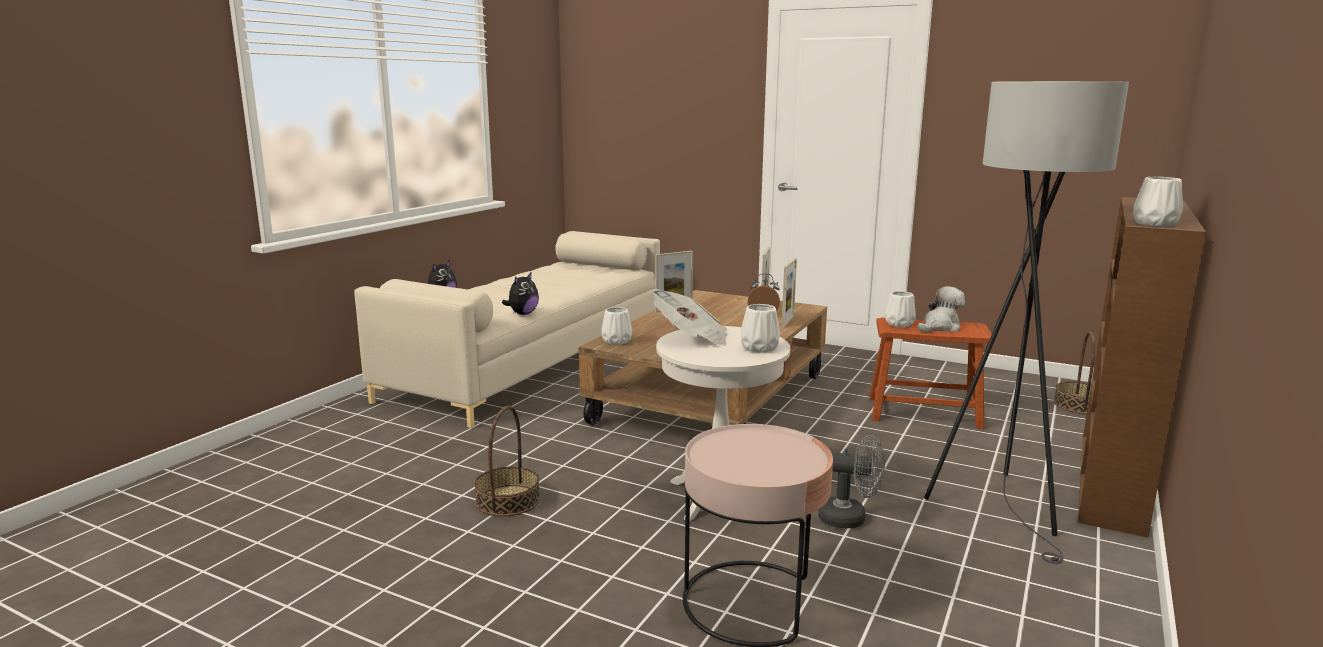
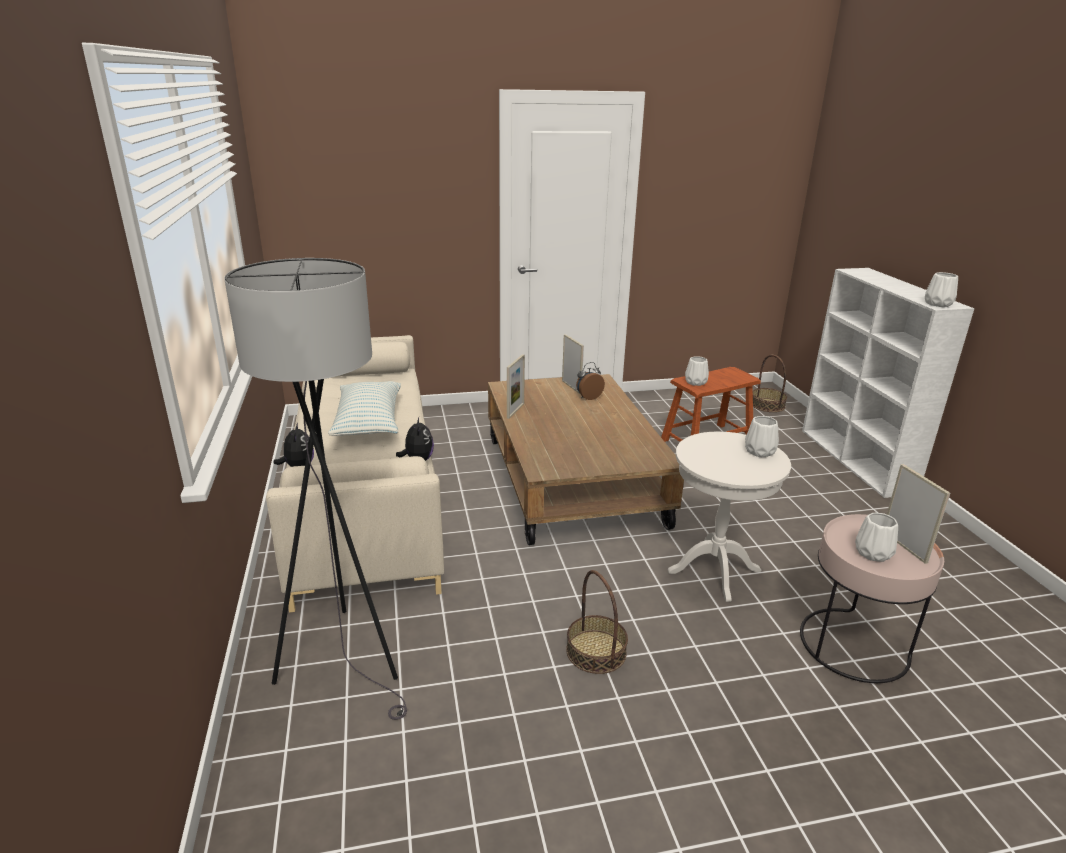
camera: 40 degrees left, 10 degrees up
(538, 289) = (368, 423): none -> pillow
(617, 341) = (544, 463): white vase -> white vase (872, 552)
(691, 338) = (704, 457): newspaper -> none
(787, 321) = (615, 399): picture frame -> picture frame (904, 546)
(850, 519) = (799, 550): grey fan -> none
(940, 327) = (719, 378): plush toy -> none
(1003, 506) = (844, 502): grey floor lamp -> grey floor lamp (347, 659)
(1112, 482) = (857, 460): brown bookcase -> white bookcase

